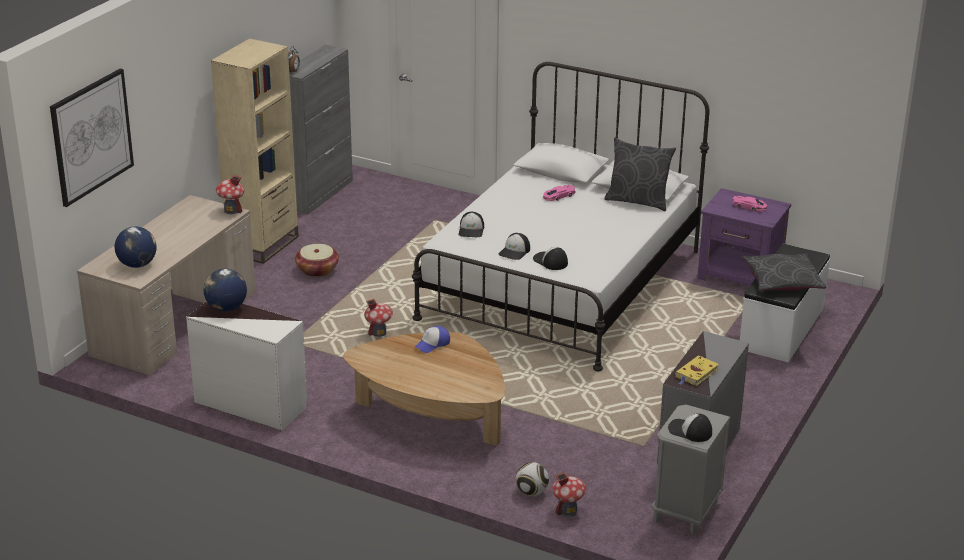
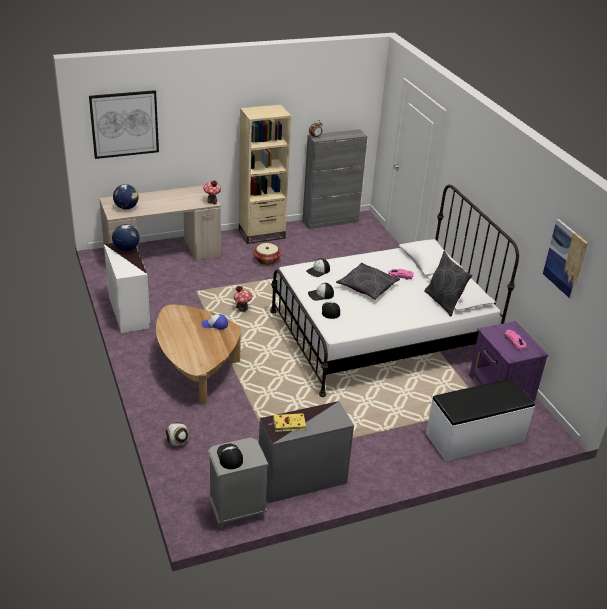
camera: 40 degrees right, 5 degrees up
(568, 511) = (177, 465): toy house -> none
(782, 281) = (470, 402): grey pillow -> grey pillow (367, 286)
(784, 80) = (565, 258): none -> picture

